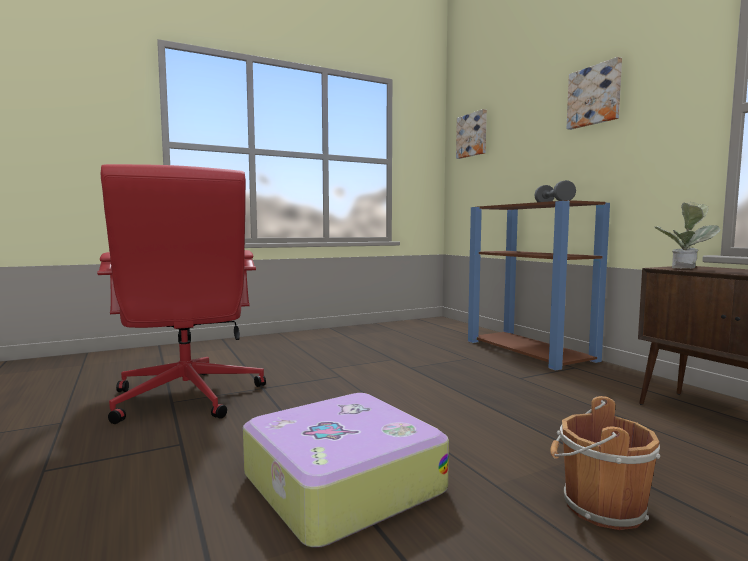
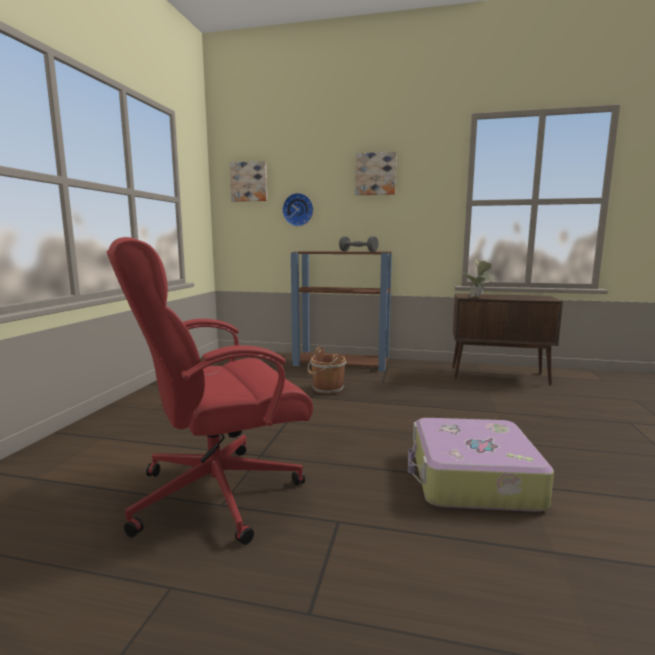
camera: 50 degrees left, 5 degrees up
(187, 396) = (217, 493): red office chair -> red office chair turned 135 degrees clockwise
(512, 158) = (298, 210): none -> wall clock
(599, 507) = (547, 431): brown bucket -> brown bucket (326, 390)

